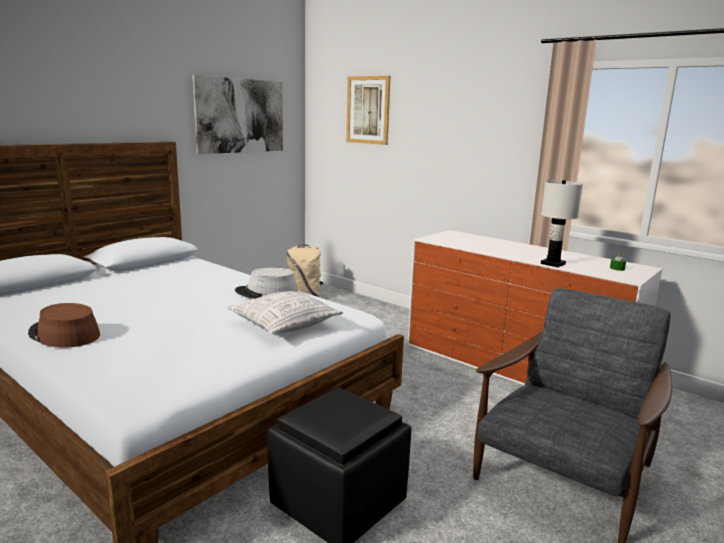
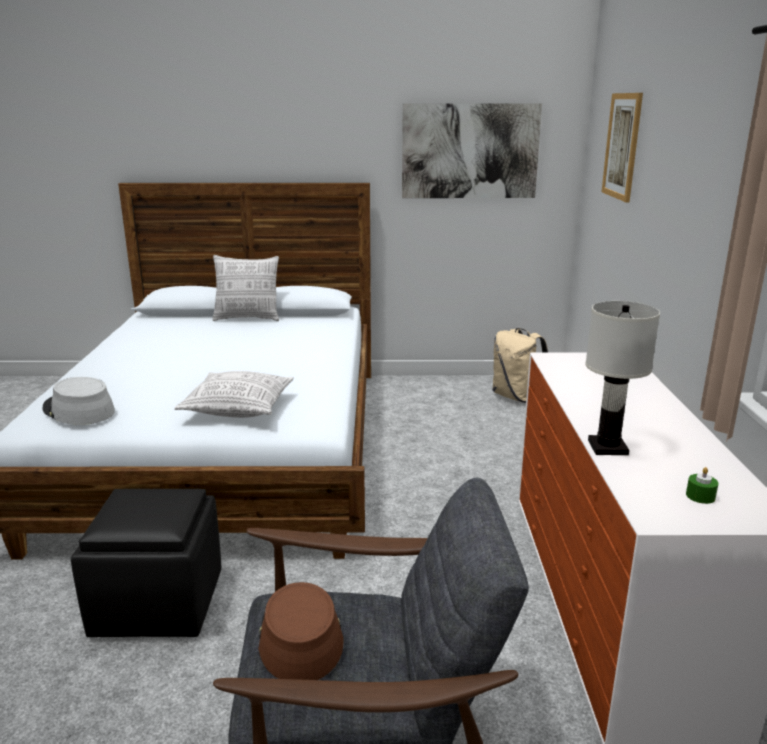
camera: 50 degrees right, 5 degrees up
(64, 334) = (110, 359): brown hat -> brown hat (299, 636)
(111, 275) = (248, 318): none -> pillow
(266, 292) = (308, 371): grey hat -> grey hat (78, 410)

